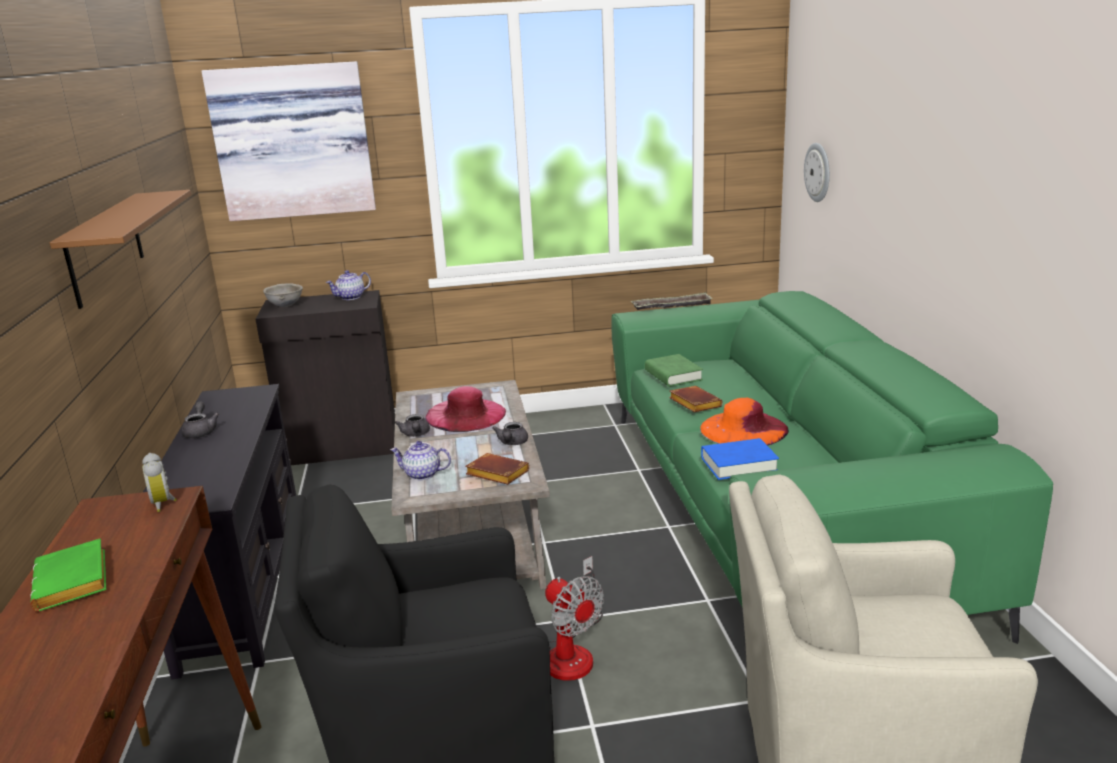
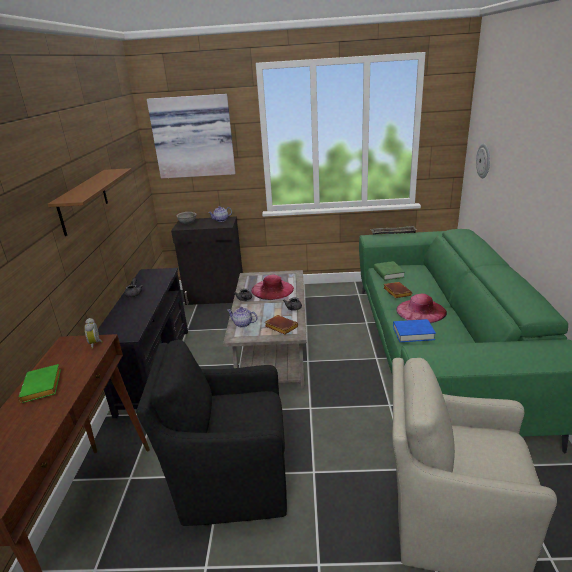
camera: 10 degrees right, 5 degrees up
(573, 651) = (311, 427): fan -> none
(743, 429) = (421, 310): orange hat -> pink hat

